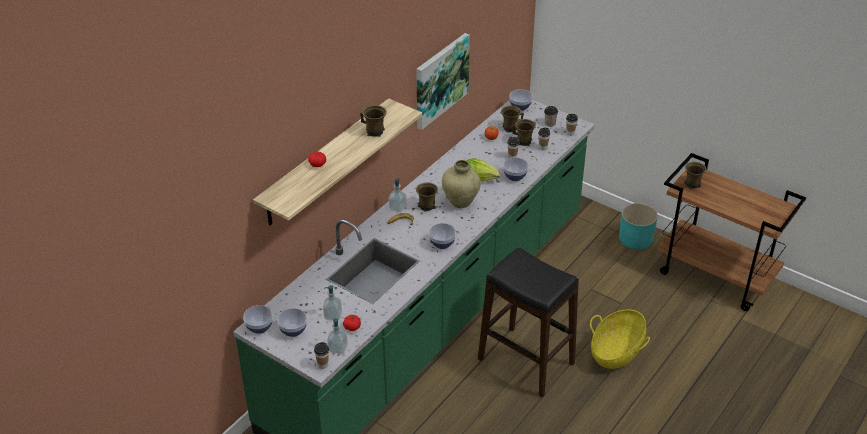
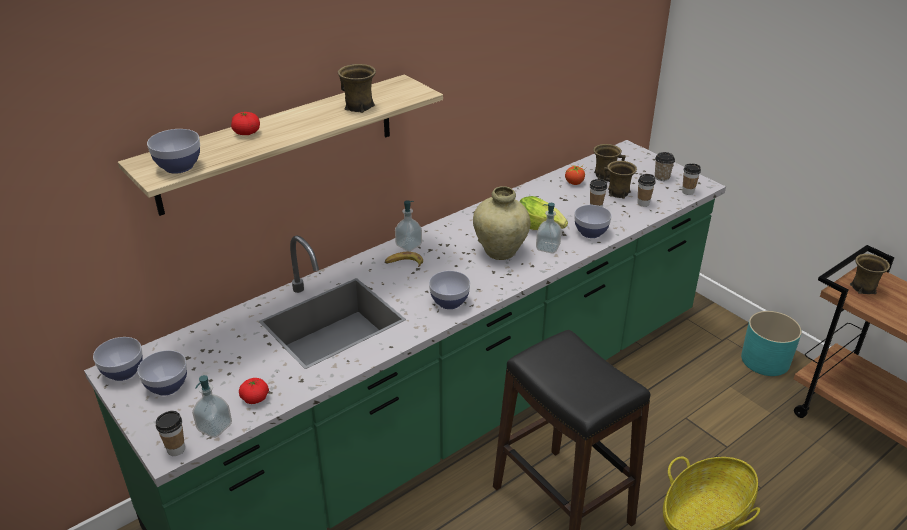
camera: 15 degrees right, 5 degrees down
(333, 315) = (238, 374): soap dispenser -> soap dispenser (547, 248)
(426, 206) = (449, 250): brown mug -> none
(440, 80) = (502, 77): picture -> none
(520, 107) = (626, 154): bowl -> bowl (178, 166)

